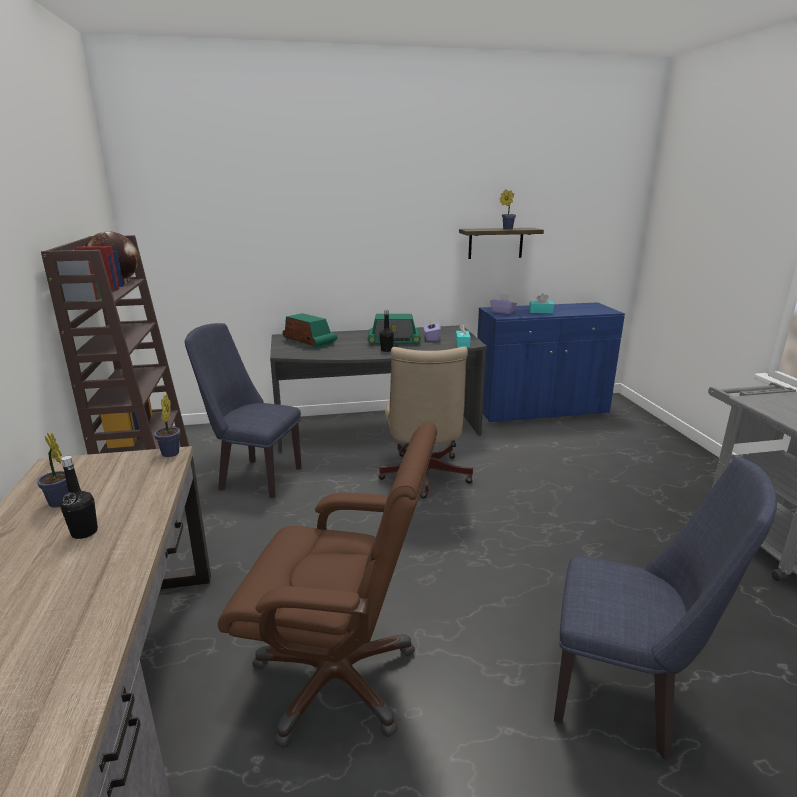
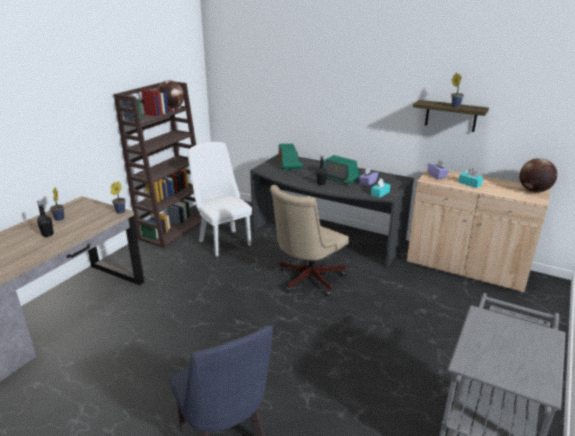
camera: 40 degrees right, 5 degrees up
(254, 477) = (223, 241): blue chair -> white chair
(338, 678) = (130, 353): brown office chair -> none
(540, 410) = (466, 267): blue cabinet -> beige cabinet
(593, 306) = (533, 191): none -> globe

